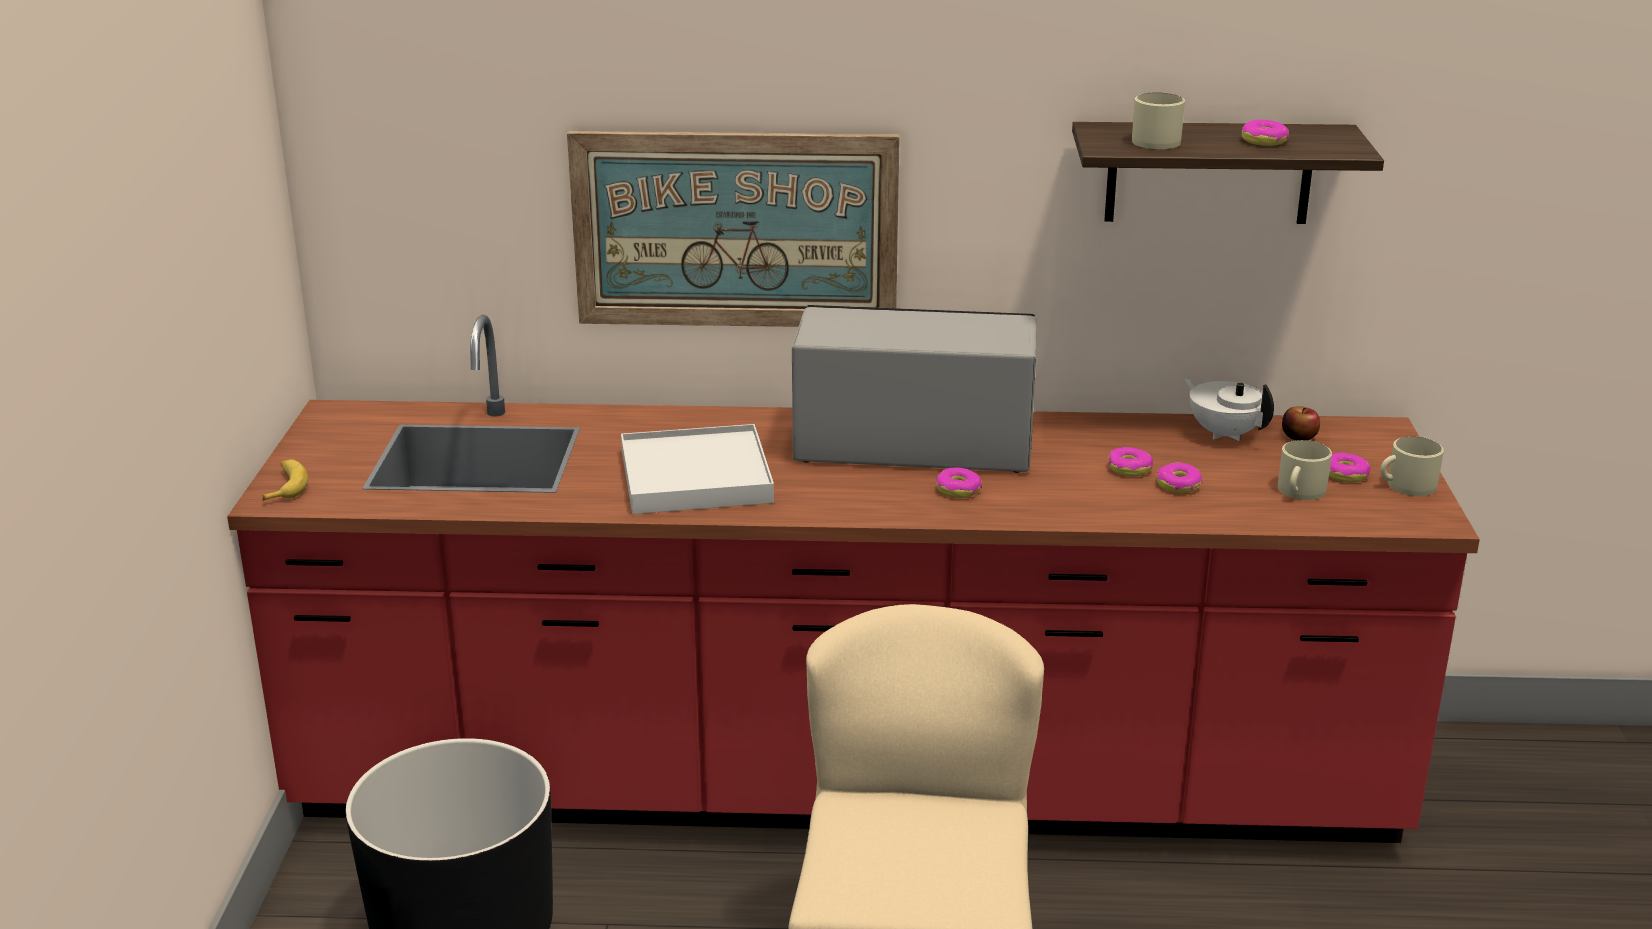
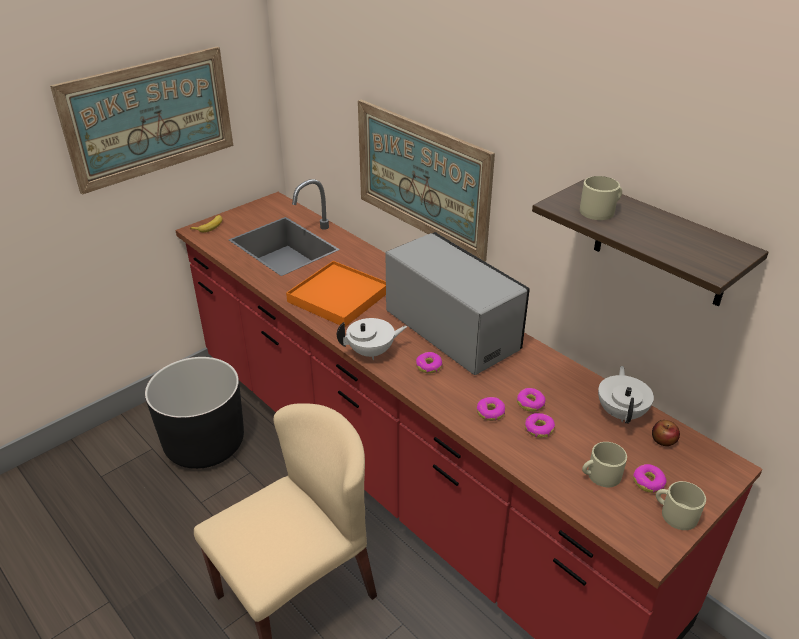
camera: 45 degrees right, 10 degrees up
(190, 267) = (150, 118): none -> picture
(695, 477) = (338, 296): white tray -> orange tray
(863, 510) = (371, 352): none -> white teapot
(1264, 141) = (668, 238): donut -> donut (490, 412)

